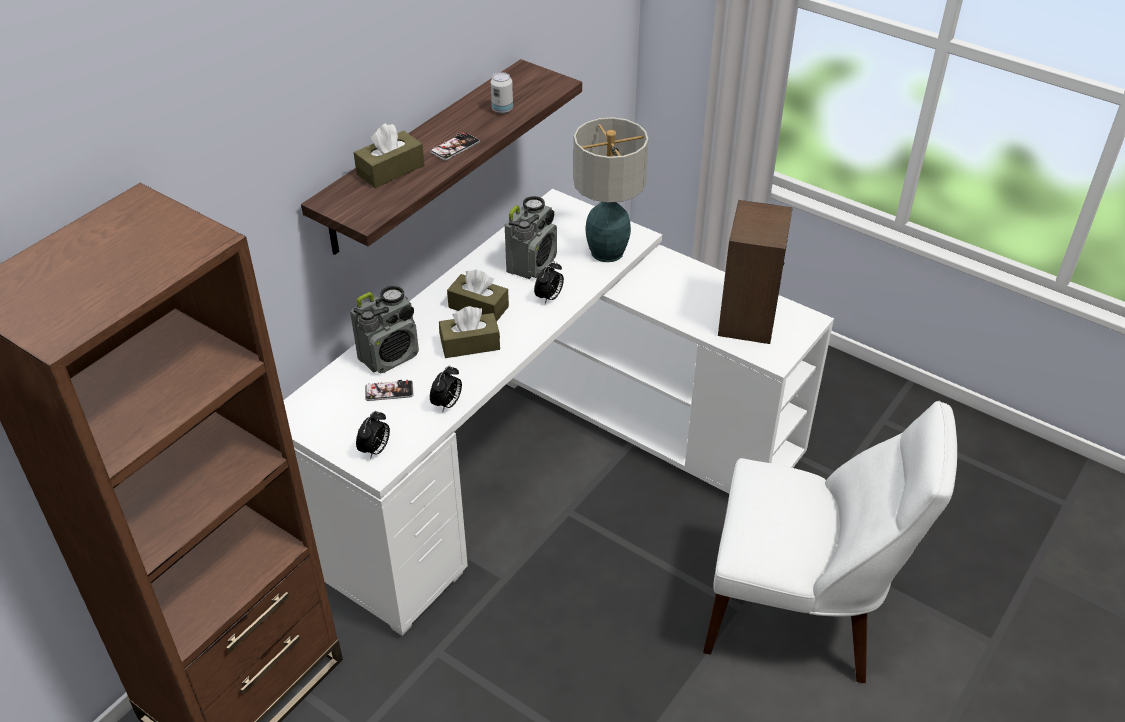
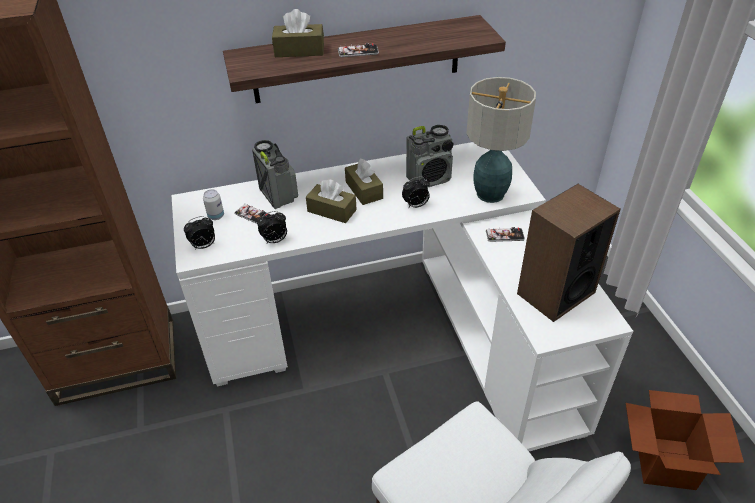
camera: 40 degrees right, 0 degrees up
(390, 356) = (278, 194): radio -> radio turned 120 degrees counterclockwise
(502, 109) = (422, 40): can -> can (216, 216)
(653, 287) = (505, 235): none -> phone
(874, 442) = (665, 463): none -> cardboard box

